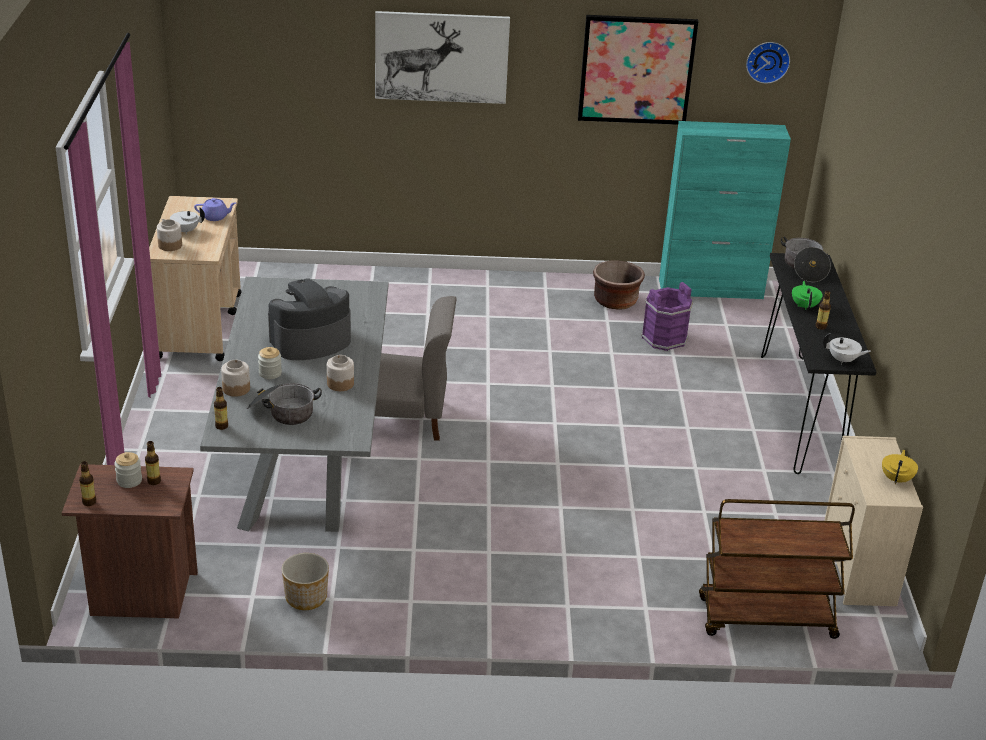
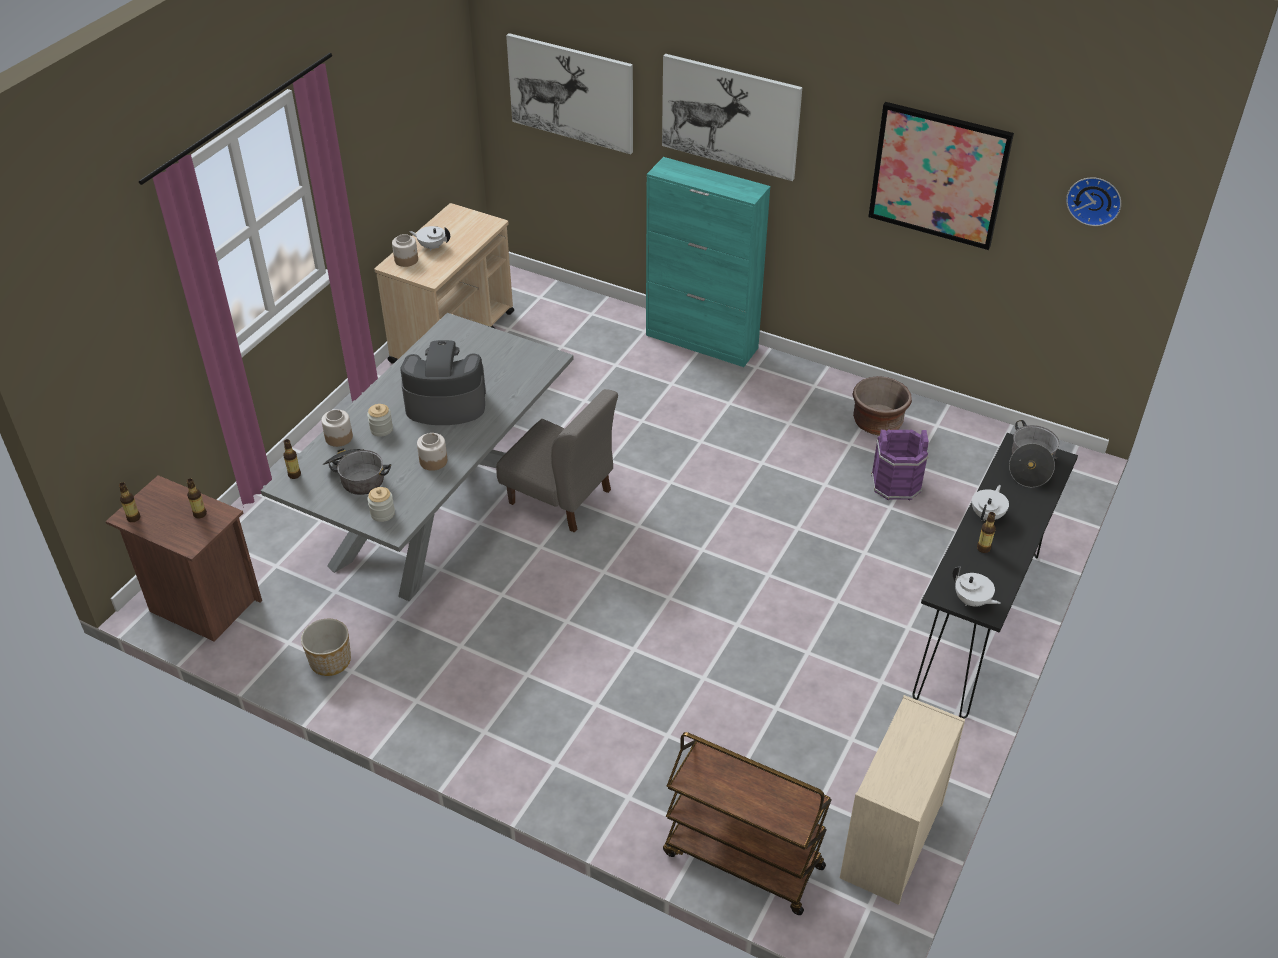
camera: 30 degrees right, 10 degrees up
(129, 480) = (181, 506): jar -> jar (382, 513)
(215, 217) = (471, 237): purple teapot -> none
(276, 67) = (571, 93): none -> picture
(711, 289) = (998, 437): turquoise cabinet -> turquoise cabinet (702, 342)
(804, 306) = (987, 515): green teapot -> white teapot
(897, 479) = (919, 774): yellow teapot -> none

